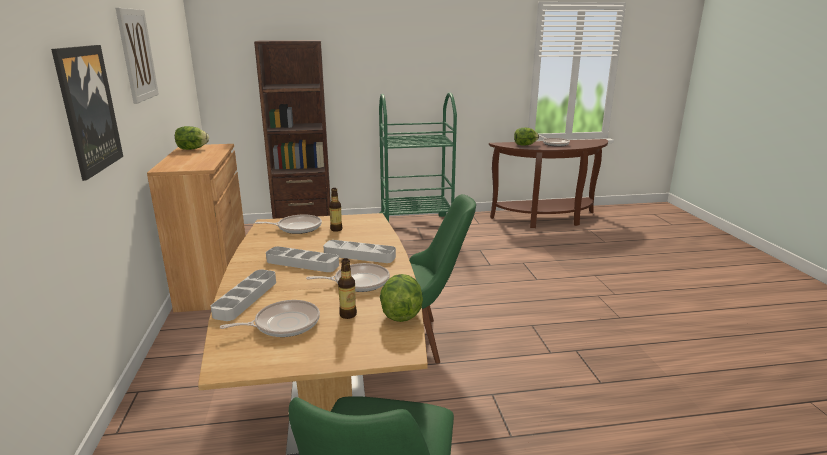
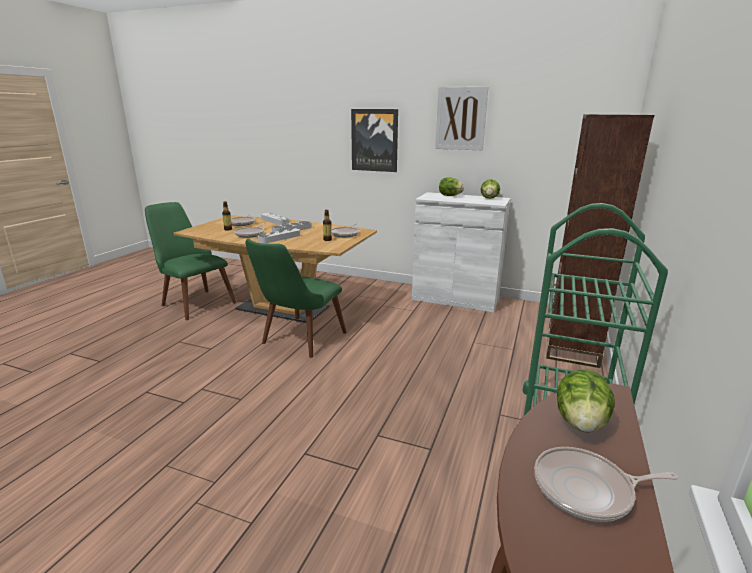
camera: 120 degrees right, 0 degrees up
(214, 284) = (455, 298): brown cabinet -> white cabinet
(401, 314) = (208, 235): lettuce -> lettuce (450, 196)

